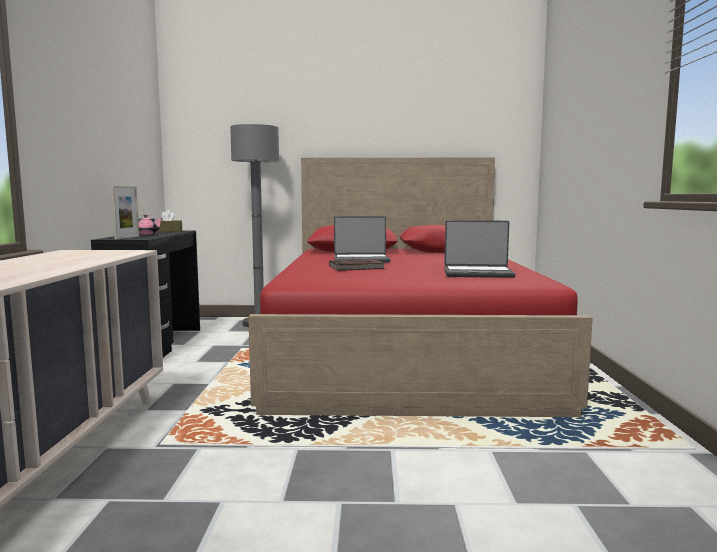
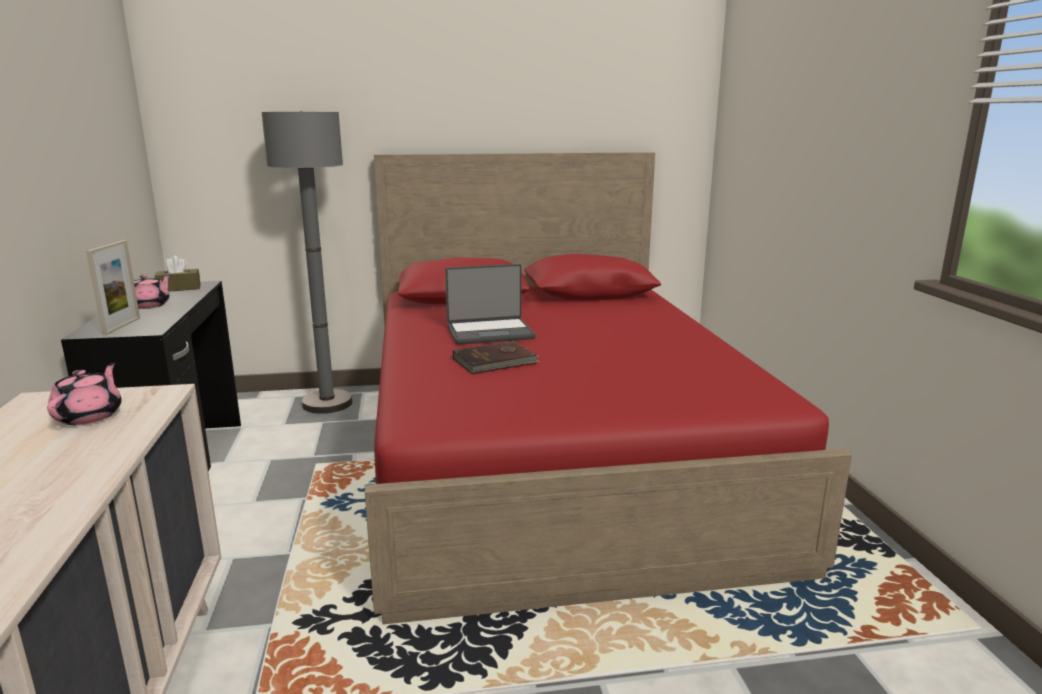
camera: 10 degrees left, 10 degrees up
(92, 254) = (89, 416): none -> pink teapot
(478, 273) = (676, 372): laptop -> none

